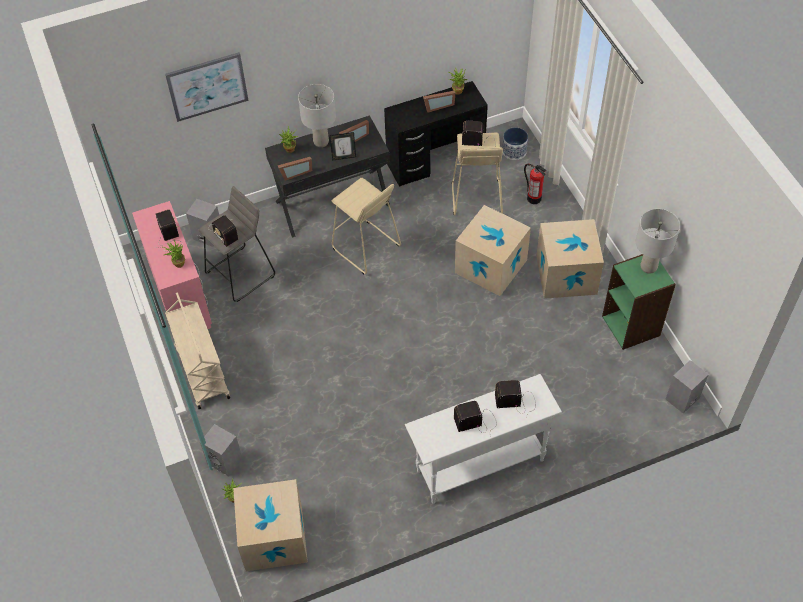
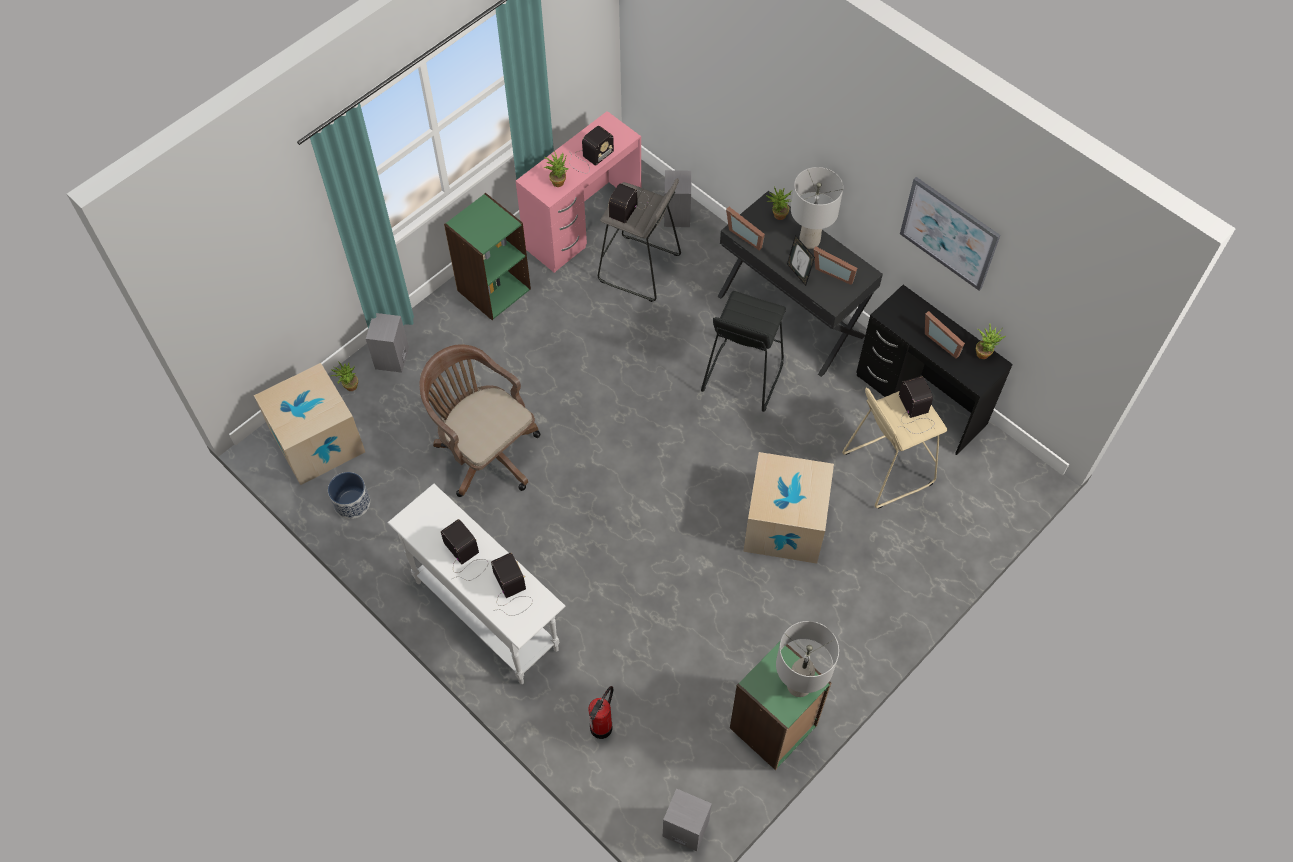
camera: 65 degrees right, 5 degrees up
(202, 372) = (493, 289): beige cart -> green bookcase
(207, 86) = (739, 66): picture -> picture (949, 233)
(343, 424) = (484, 451): none -> brown office chair
(366, 247) = (742, 377): beige stool -> black stool
(514, 151) = (992, 485): planter -> planter (352, 503)
(534, 198) = (925, 537): fire extinguisher -> fire extinguisher (601, 727)
(566, 275) = (817, 619): cardboard box -> none

